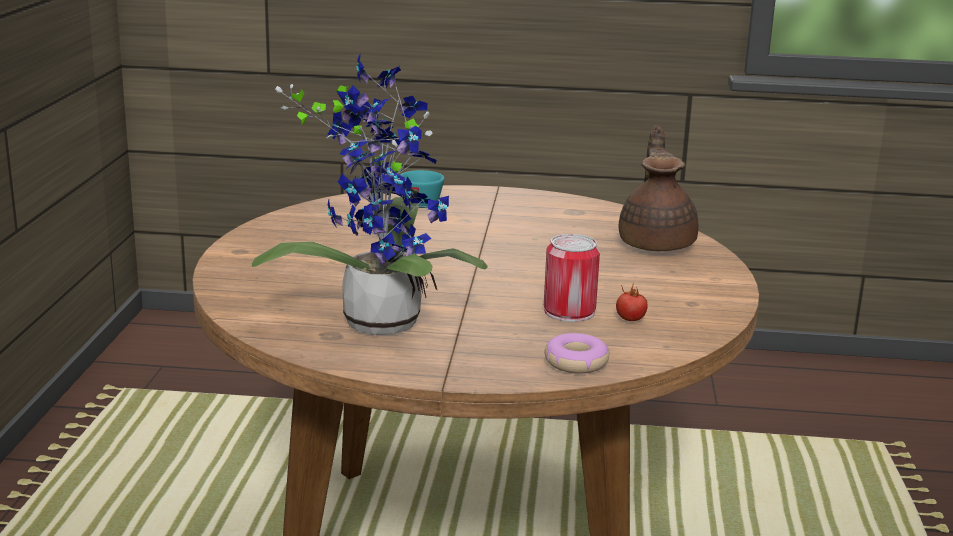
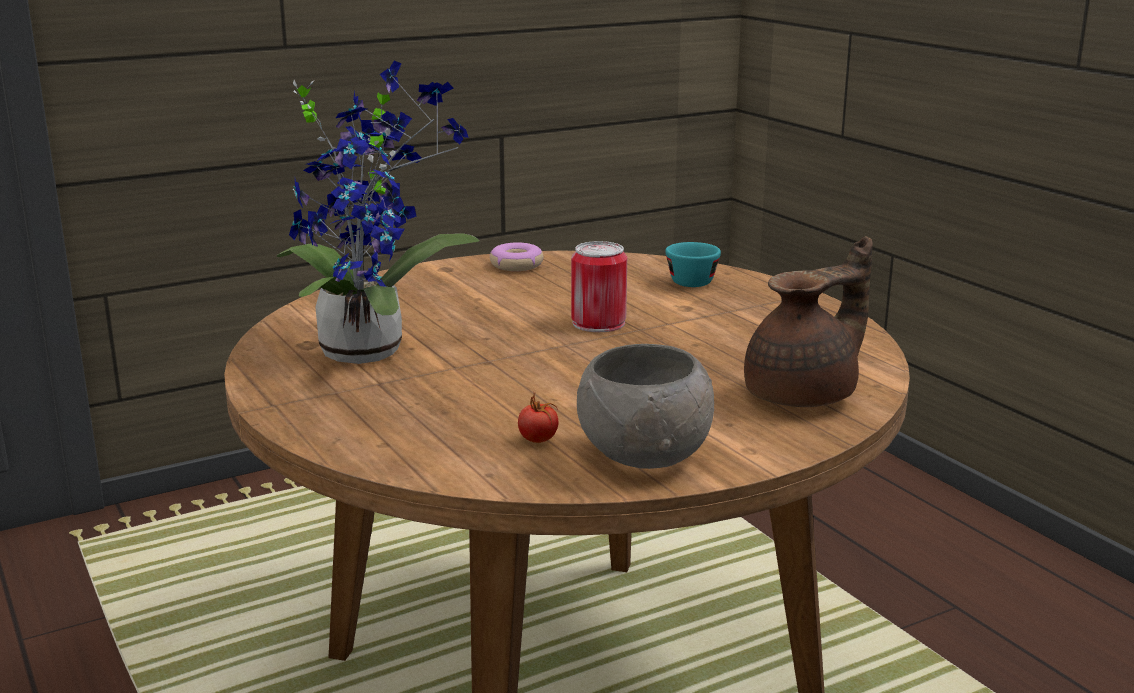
camera: 55 degrees right, 0 degrees up
(569, 311) = (512, 409): can -> can (598, 323)
(576, 363) = (377, 445): donut -> donut (516, 265)
(689, 302) = (643, 454): none -> grey bowl

